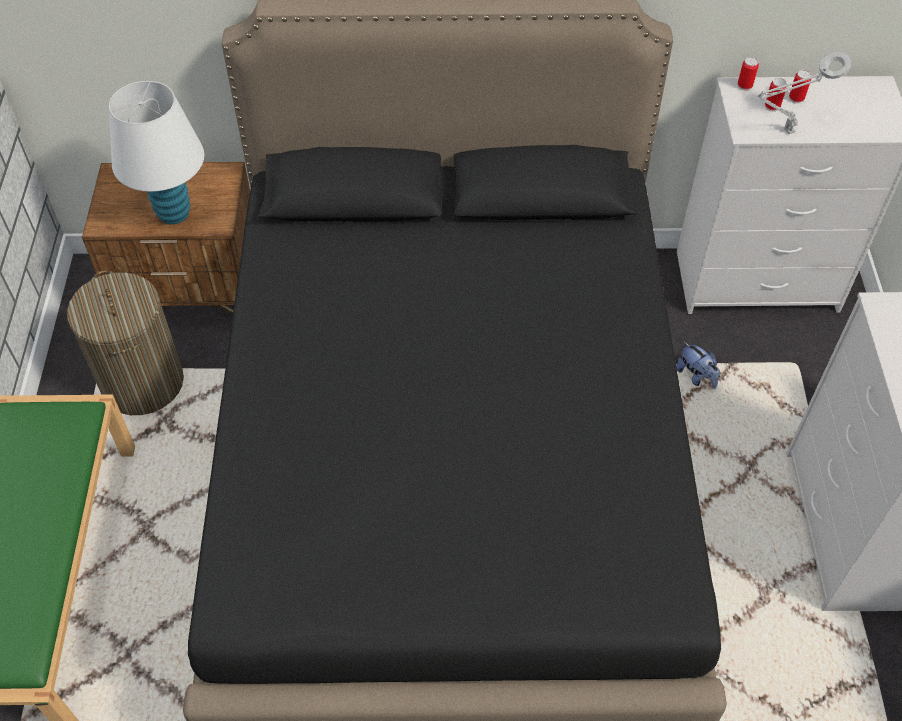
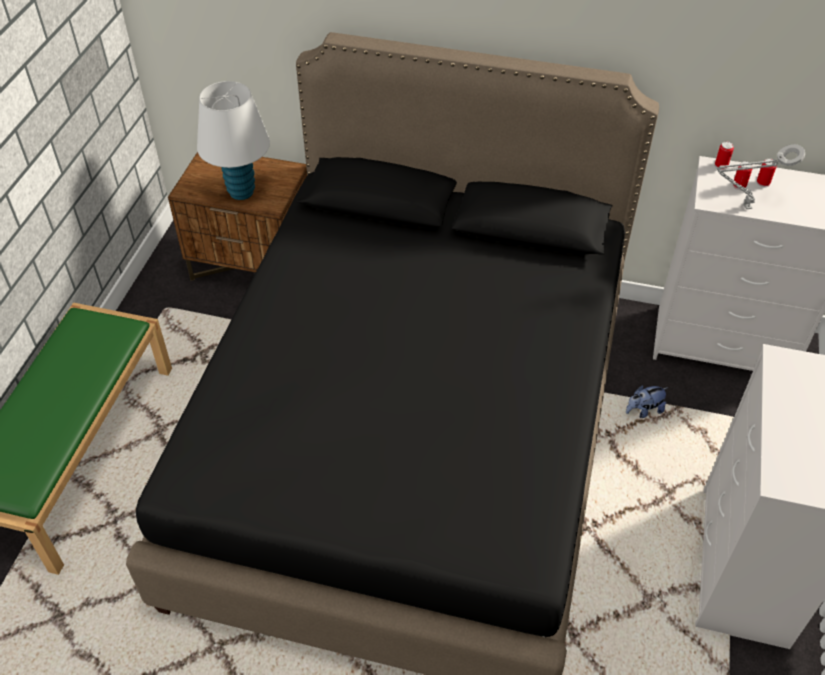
camera: 15 degrees right, 5 degrees down
(142, 382) = (193, 323): laundry basket -> none
(696, 376) = (643, 410): plush toy -> plush toy turned 90 degrees clockwise

